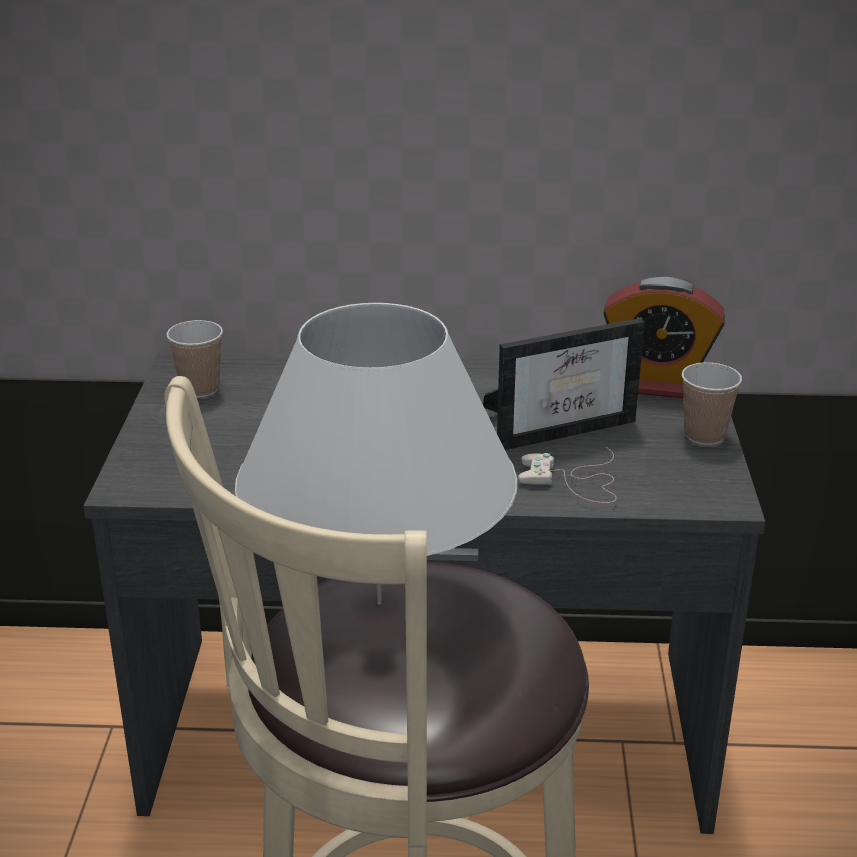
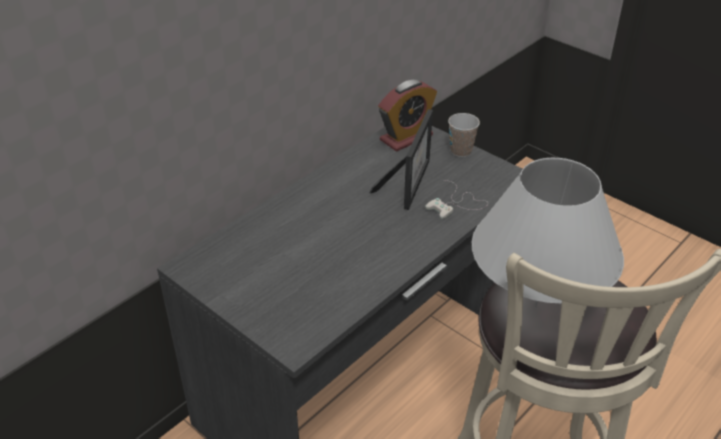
camera: 50 degrees left, 10 degrees up
(200, 389) = (223, 272): cup -> none

